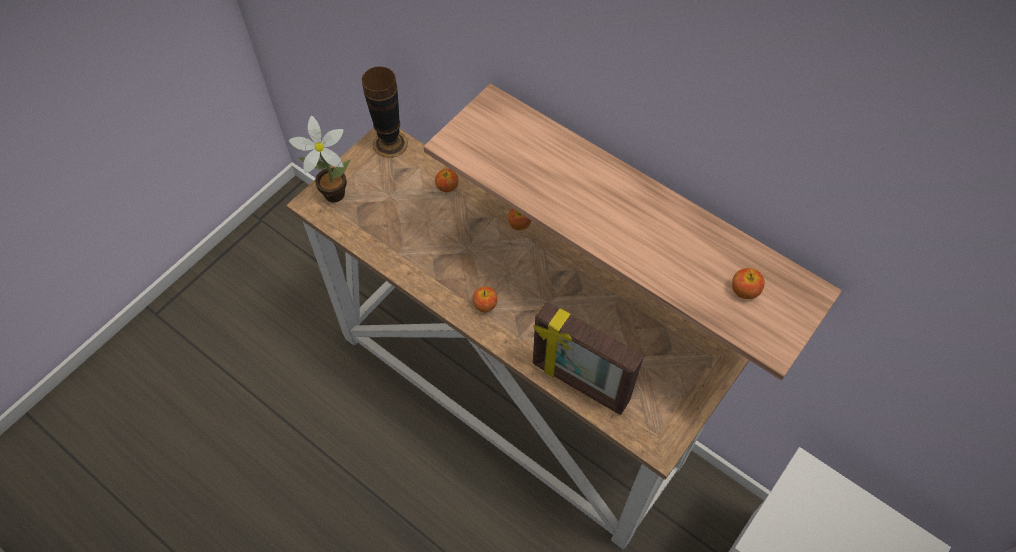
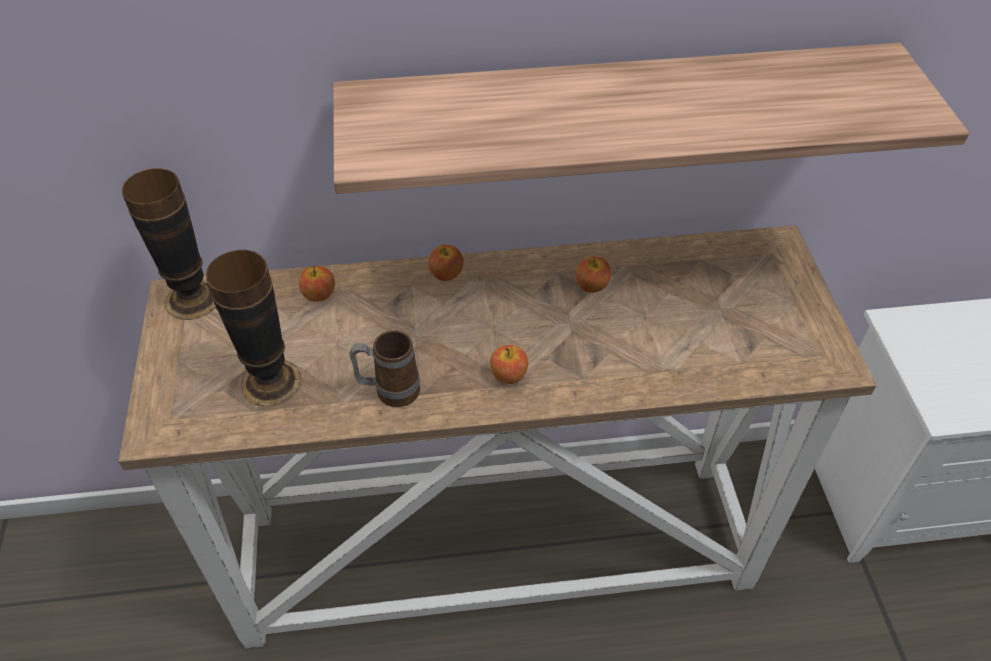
camera: 45 degrees left, 10 degrees down
(331, 193) = (171, 402): potted plant -> none
(379, 217) = (271, 382): none -> vase
(423, 266) = (389, 391): none -> mug
(579, 384) = (696, 371): picture frame -> none
(744, 291) = (837, 92): apple -> apple (592, 286)

